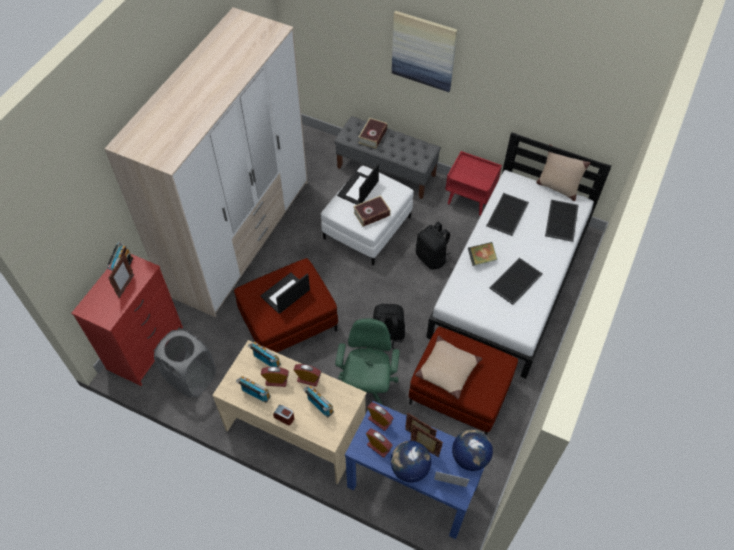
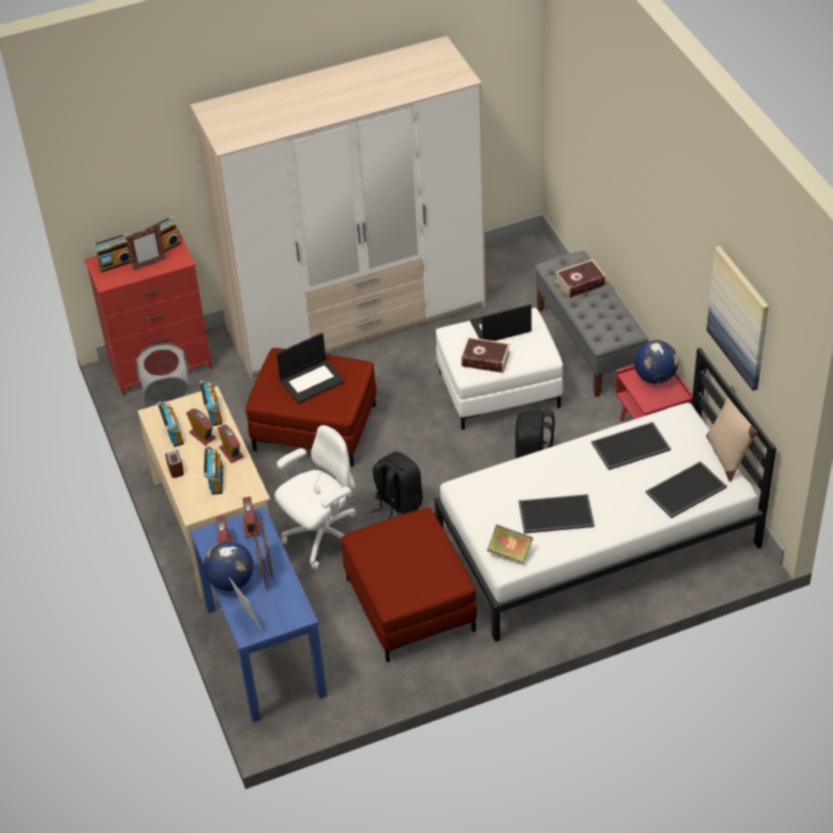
camera: 45 degrees right, 10 degrees down
(99, 301) = (115, 263): none -> radio
(285, 294) = (312, 380): laptop -> laptop turned 150 degrees clockwise
(367, 388) = (322, 537): green office chair -> white office chair
(423, 51) = (642, 189): picture -> picture (739, 317)
(447, 370) = (387, 548): beige pillow -> none
(470, 457) = (295, 611): globe -> globe (655, 377)
(481, 259) = (545, 470): book -> book (510, 552)

